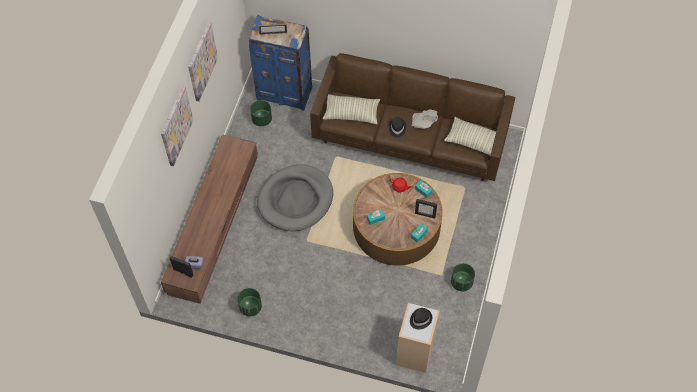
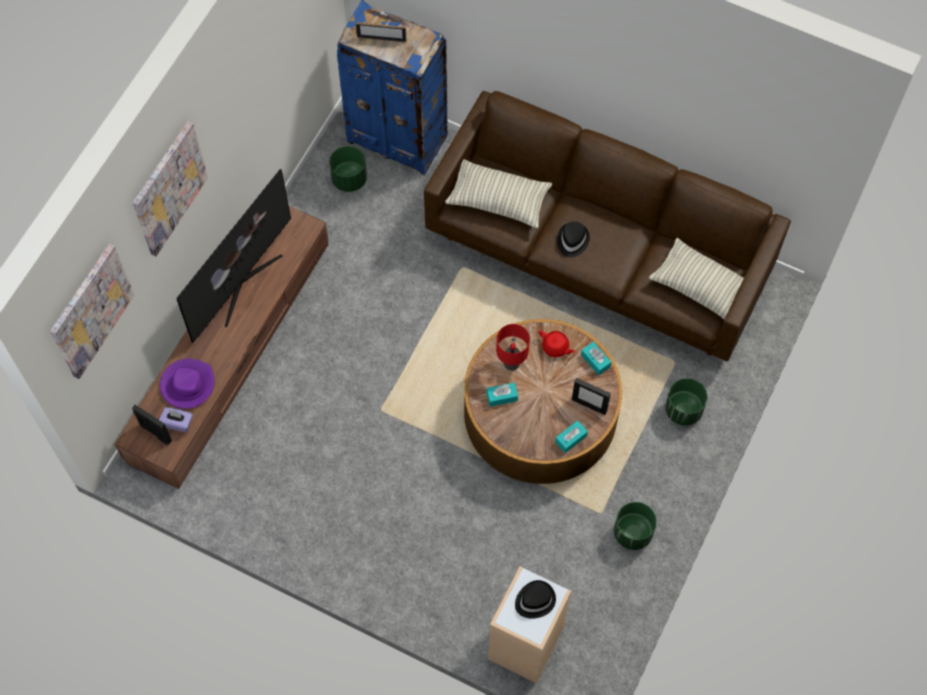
camera: 10 degrees right, 5 degrees up
(196, 243) = (187, 384): none -> purple hat
(202, 61) = (236, 78): picture -> picture (91, 311)
(215, 183) = (241, 283): none -> television
(250, 307) = (262, 511): green planter -> green planter (683, 410)
(295, 200) = (377, 333): grey dog bed -> none
(377, 200) = (511, 365): none -> red table lamp
(423, 122) = (620, 237): newspaper -> none

